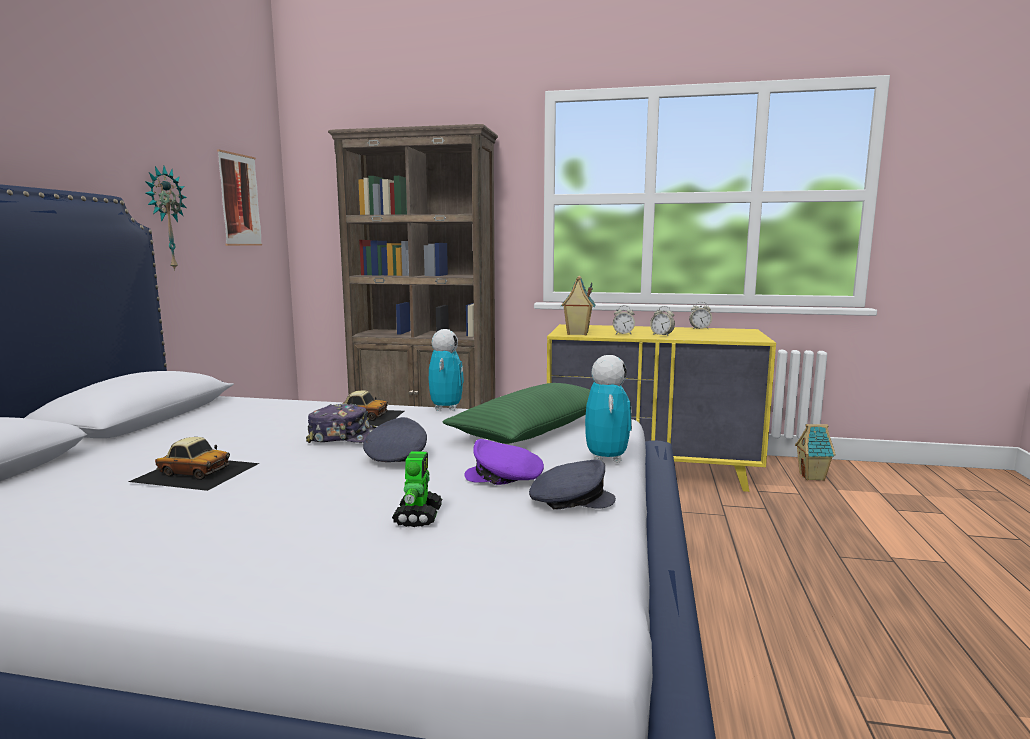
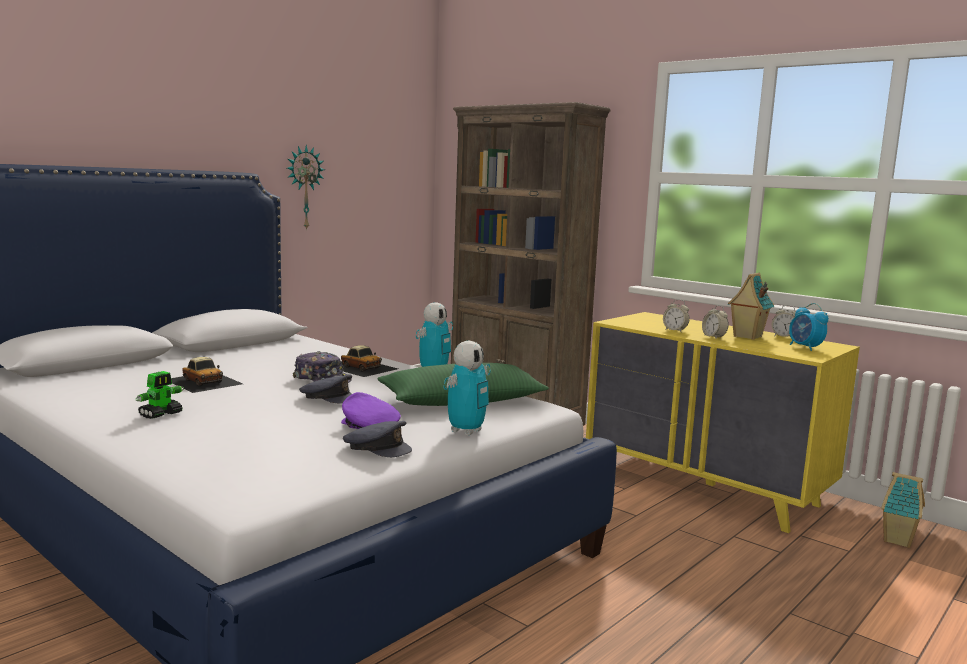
camera: 30 degrees right, 0 degrees up
(240, 200) = (381, 169): picture -> none
(396, 456) = (328, 397): grey cap -> grey cap turned 75 degrees clockwise
(418, 516) = (266, 432): toy robot -> toy robot (161, 414)
(577, 334) = (628, 324): toy house -> toy house (746, 337)
(734, 334) = (805, 347): none -> alarm clock

